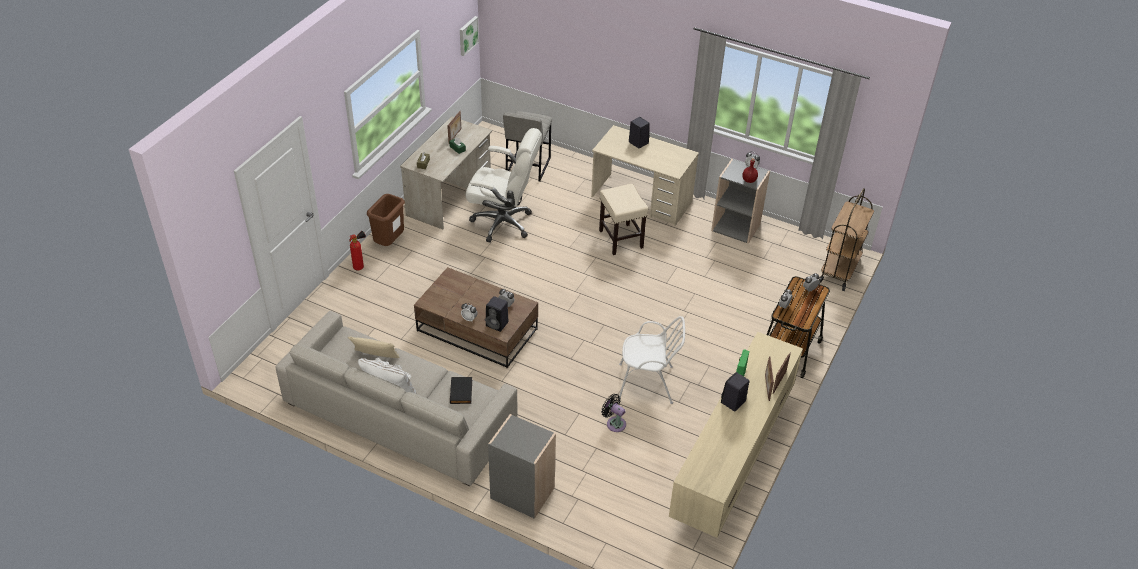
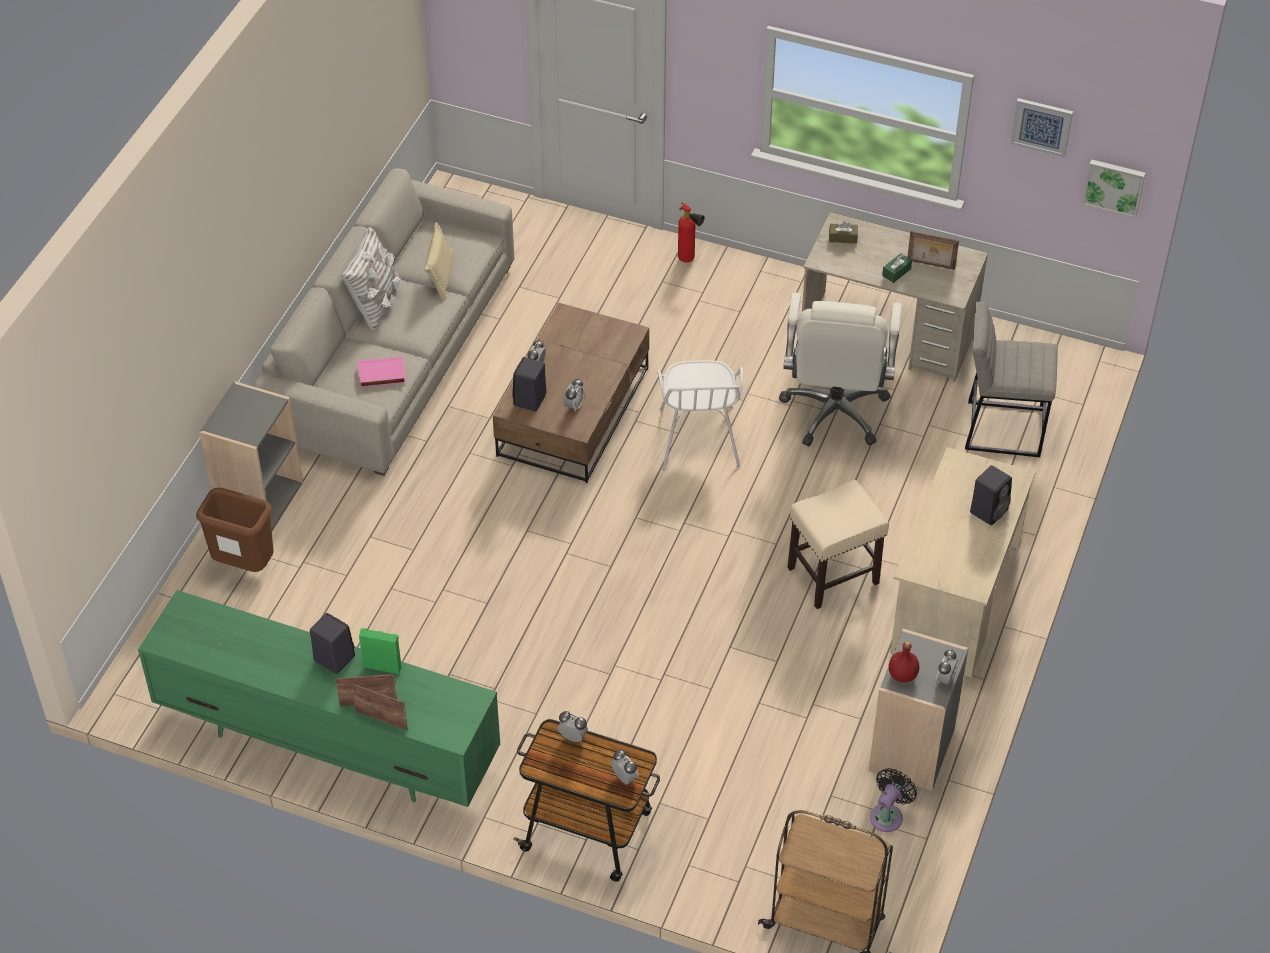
camera: 85 degrees right, 5 degrees up
(389, 242) = (752, 283): brown trash can -> brown trash can (245, 565)
(443, 30) = (1041, 126): none -> picture
(462, 392) = (381, 375): black book -> pink book
(614, 423) = (397, 594): black fan -> black fan (888, 815)
(648, 383) = (486, 632): white chair -> white chair (699, 441)
(732, 463) = (326, 747): beige cabinet -> green cabinet

